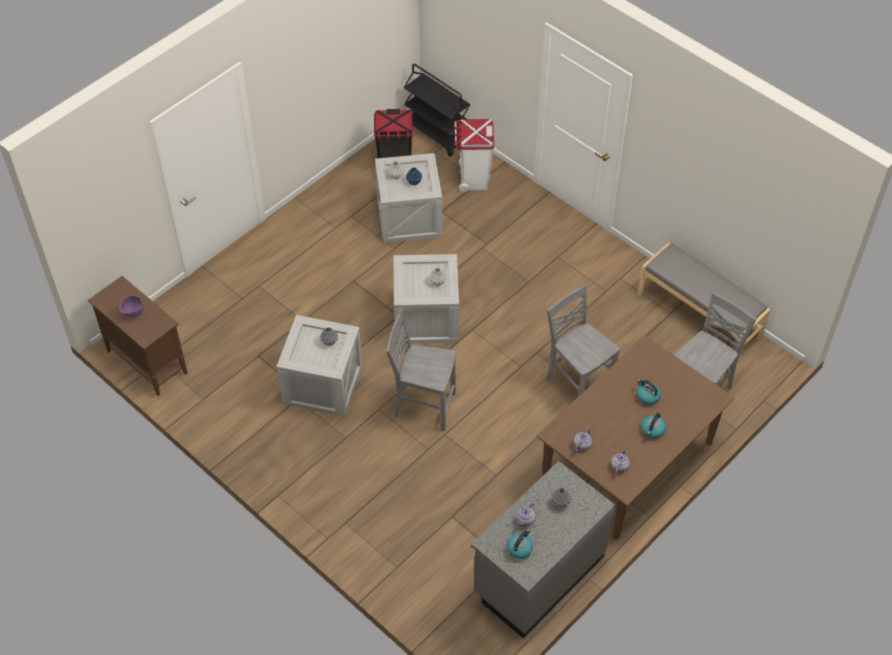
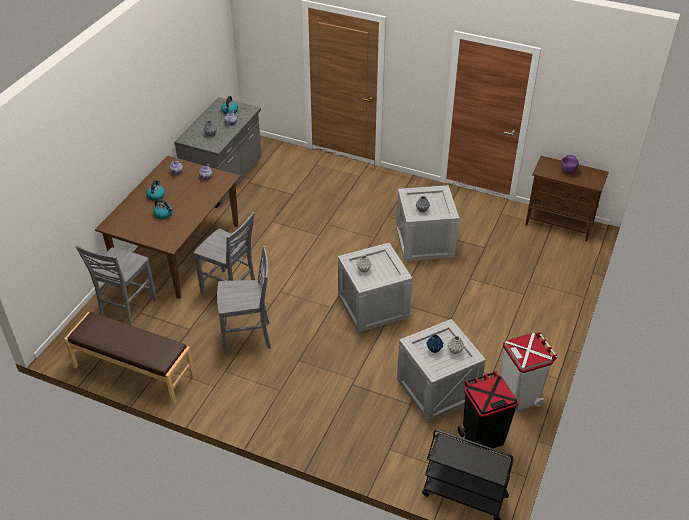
camera: 160 degrees right, 10 degrees down
(423, 405) = (343, 247): grey chair -> grey chair (248, 337)
(473, 178) = (397, 451): white trash can -> white trash can (519, 395)
(699, 315) = (133, 372): grey bench -> brown bench

